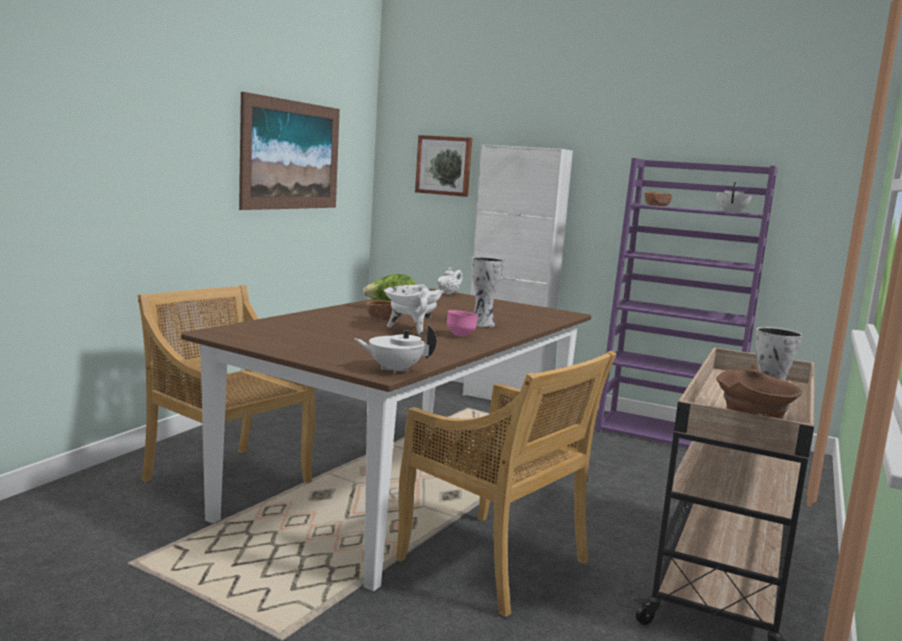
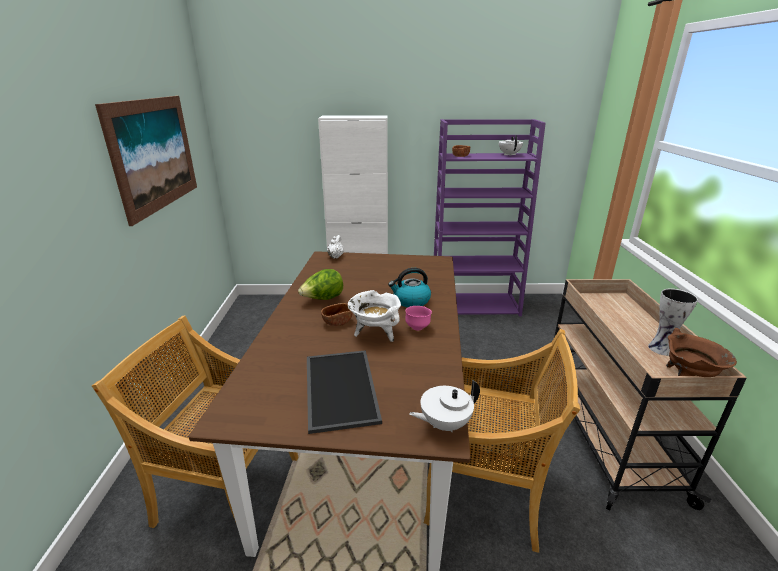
camera: 25 degrees left, 15 degrees up
(329, 341) = (338, 388): none -> tray
(444, 165) = (277, 133): picture -> none
(483, 324) = (411, 301): vase -> kettle

